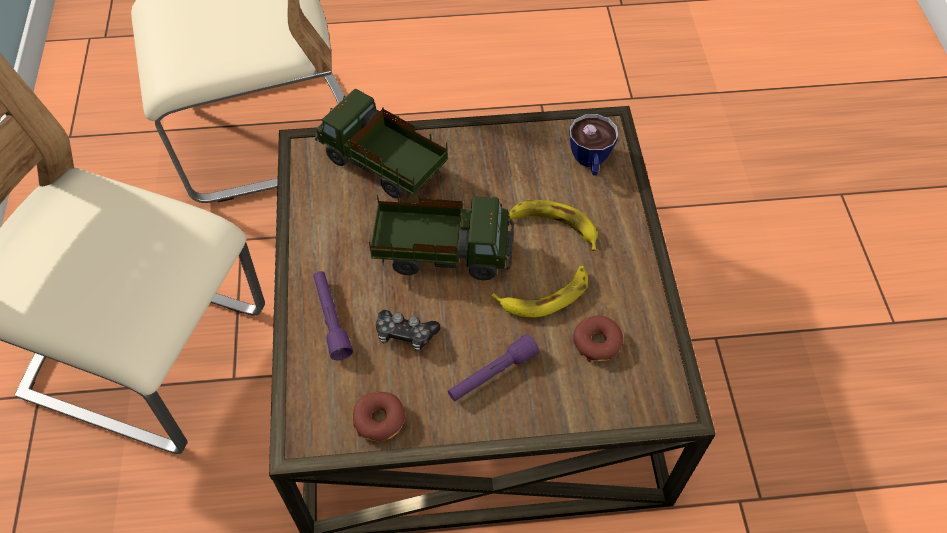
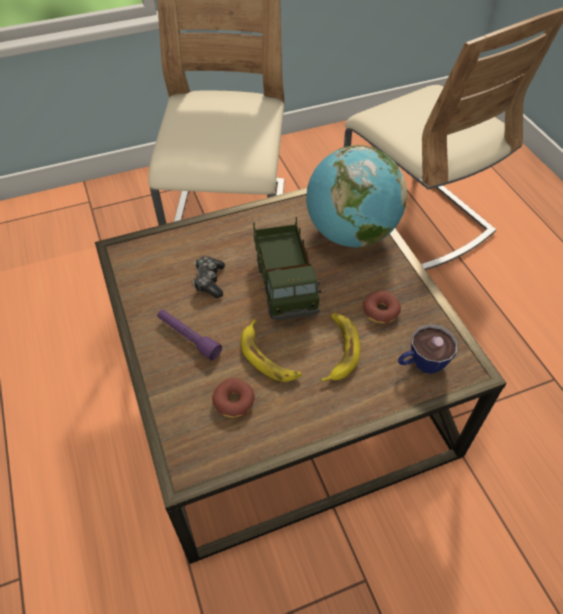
camera: 75 degrees right, 5 degrees down
(331, 319) = (211, 240): purple flashlight -> none
(379, 420) = (139, 283): donut -> donut (380, 311)
(383, 166) = (350, 234): toy truck -> globe

